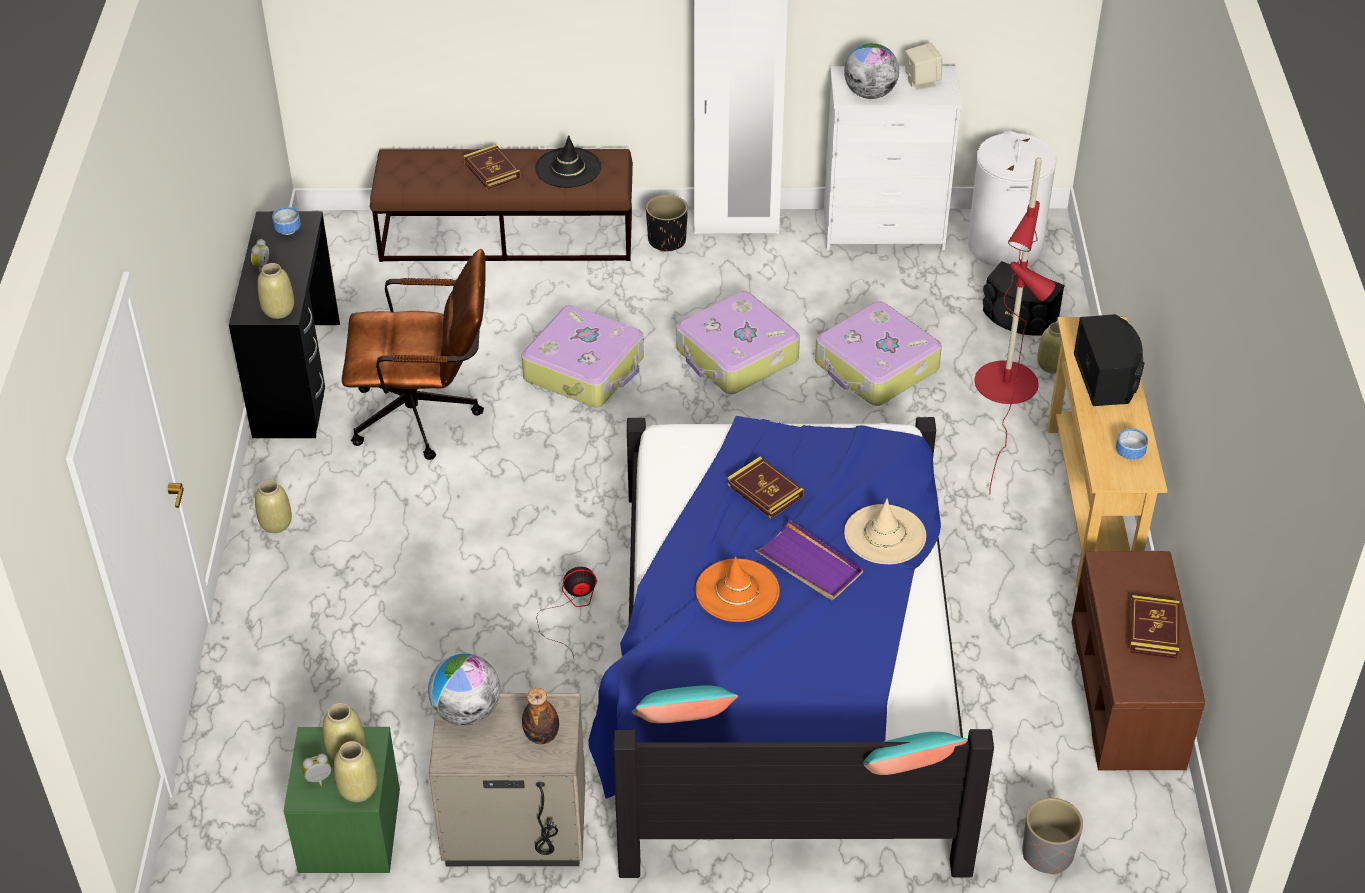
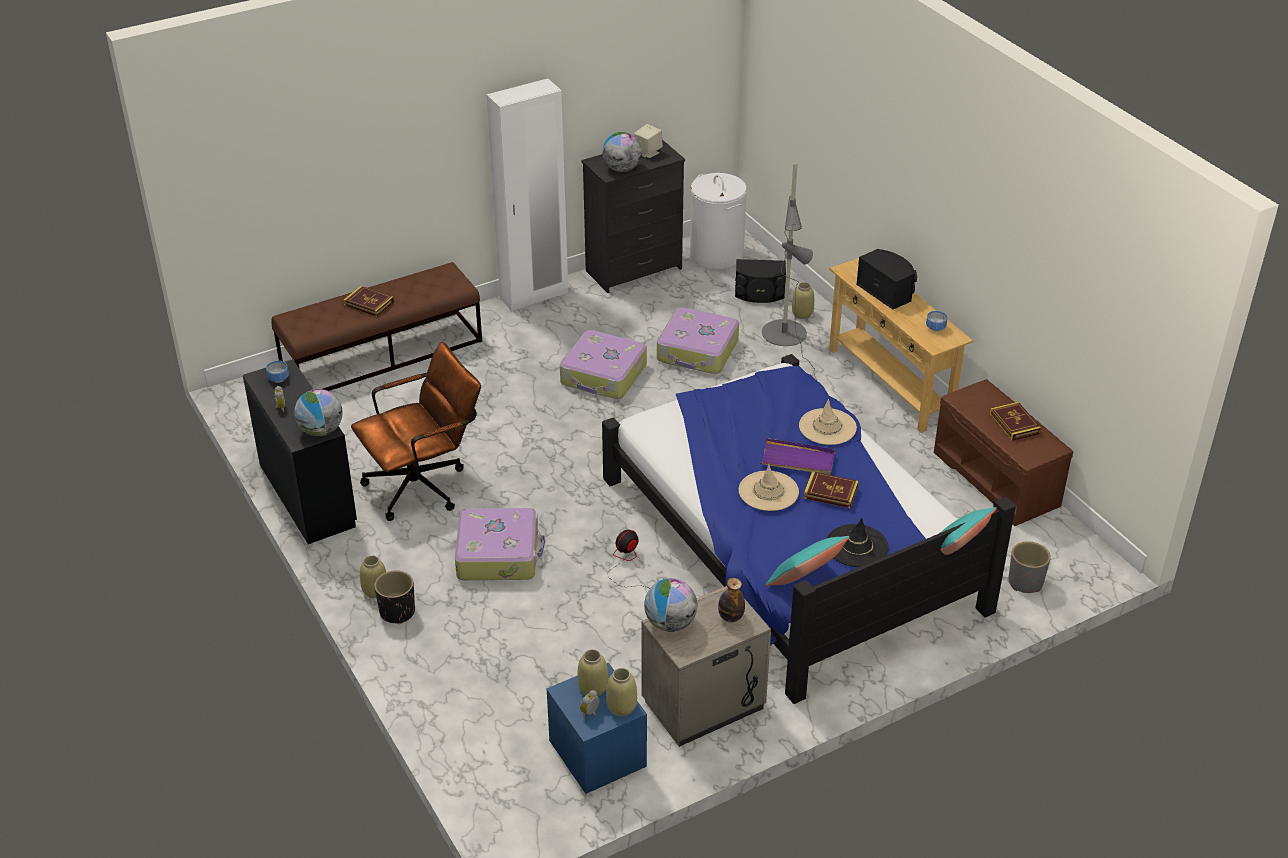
camera: 30 degrees left, 5 degrees down
(278, 310) = (321, 431): beige vase -> globe
(350, 832) = (597, 754): green nightstand -> blue nightstand
(568, 168) = (422, 286): black hat -> black hat (856, 546)
(585, 369) = (509, 417): suitcase -> suitcase (499, 554)
(666, 241) = (496, 321): black planter -> black planter (397, 612)
(737, 591) = (768, 491): orange hat -> beige hat
(765, 491) = (733, 429): book -> book (830, 492)
(885, 231) = (635, 270): white dresser -> black dresser
(1005, 393) = (788, 339): red floor lamp -> grey floor lamp

